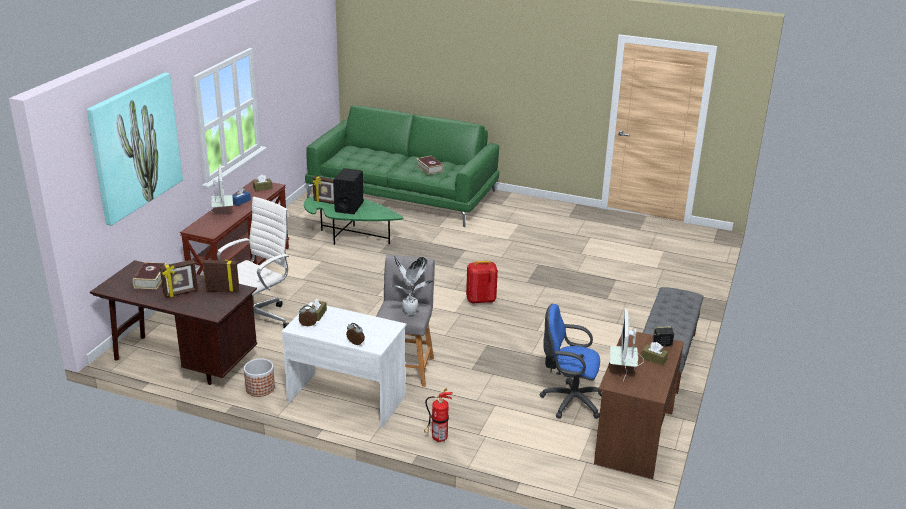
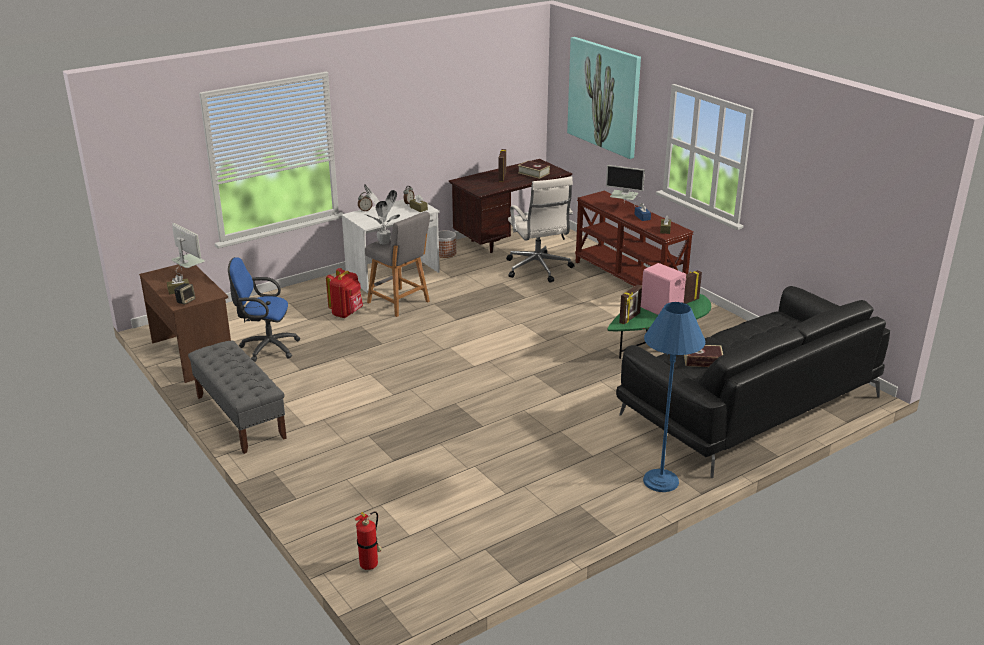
camera: 125 degrees right, 0 degrees up
(222, 290) = (489, 187): picture frame -> picture frame (630, 318)
(349, 207) = (661, 309): black speaker -> pink speaker
(403, 195) = (748, 406): green sofa -> black sofa
(437, 438) = (307, 289): fire extinguisher -> fire extinguisher (370, 564)
(480, 300) = (453, 366): red backpack -> red backpack (346, 313)
(516, 202) = (661, 481): none -> blue floor lamp
(569, 401) = (266, 348): blue office chair -> blue office chair turned 135 degrees counterclockwise

